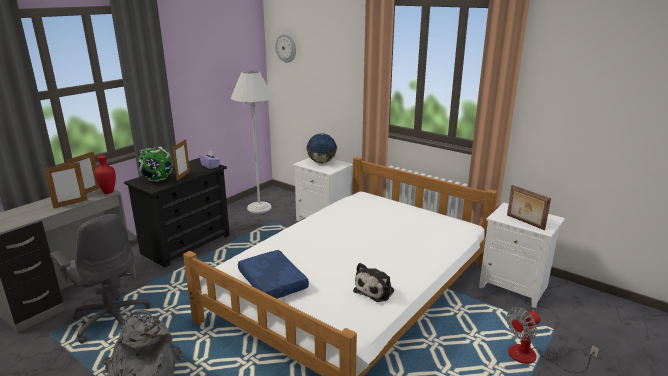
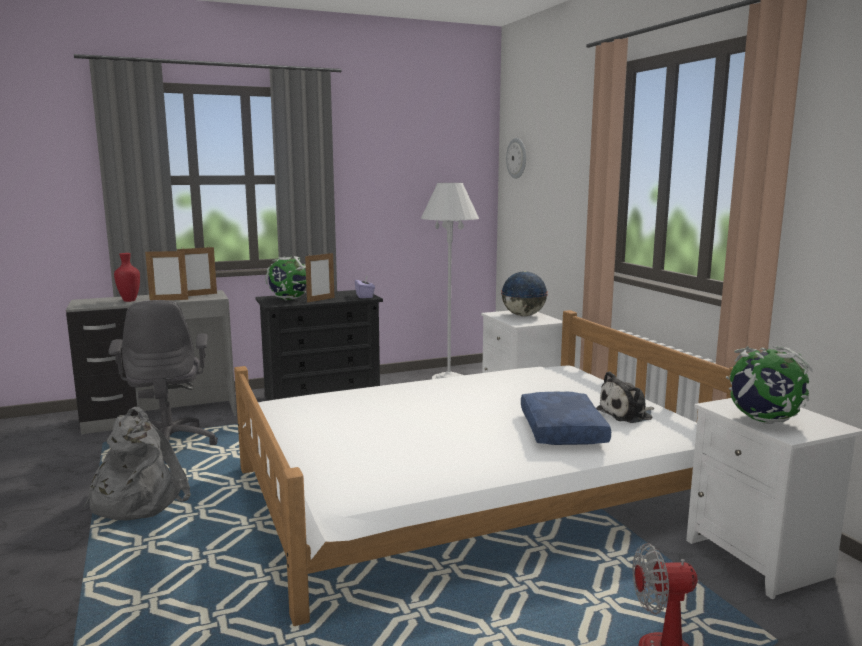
camera: 30 degrees right, 10 degrees down
(108, 192) = (217, 297): red vase -> red vase (130, 300)
(271, 282) = (312, 423): blue pillow -> blue pillow (560, 430)
(375, 290) = (432, 461): plush toy -> plush toy (627, 414)
(524, 222) = (763, 420): picture frame -> globe

